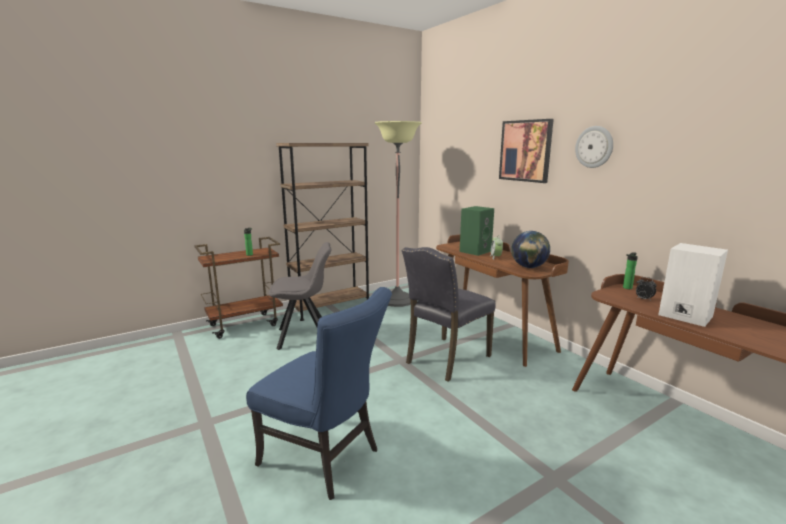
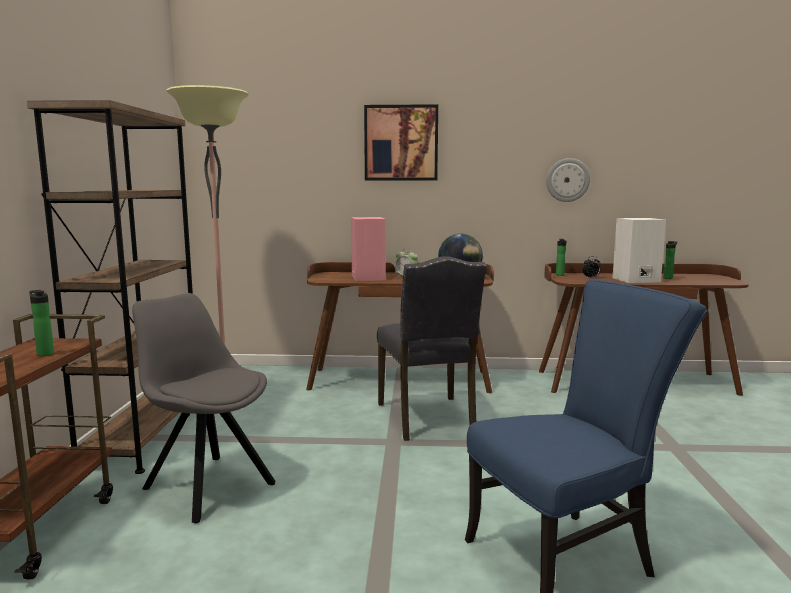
camera: 55 degrees left, 5 degrees down
(304, 337) = (207, 486): grey chair -> grey chair turned 75 degrees counterclockwise
(475, 251) = (367, 277): green speaker -> pink speaker
(594, 147) = (493, 137): wall clock -> wall clock (567, 180)
(742, 327) = (668, 278): none -> bottle

